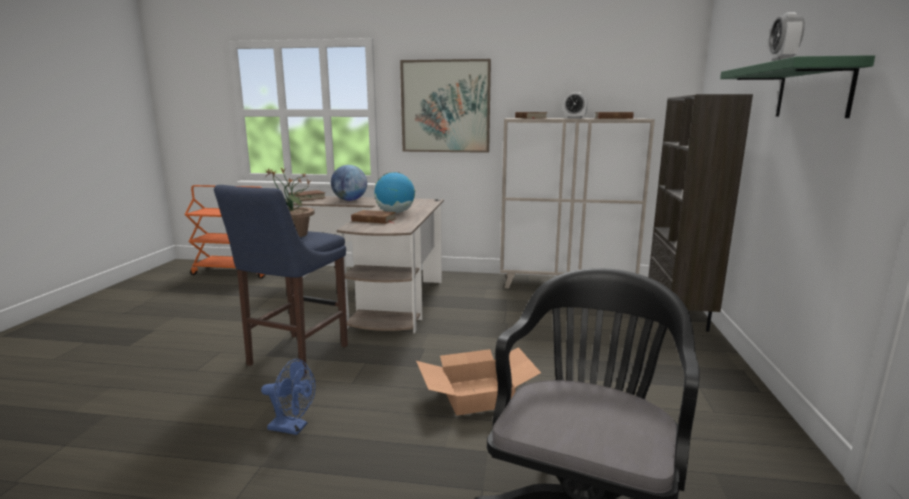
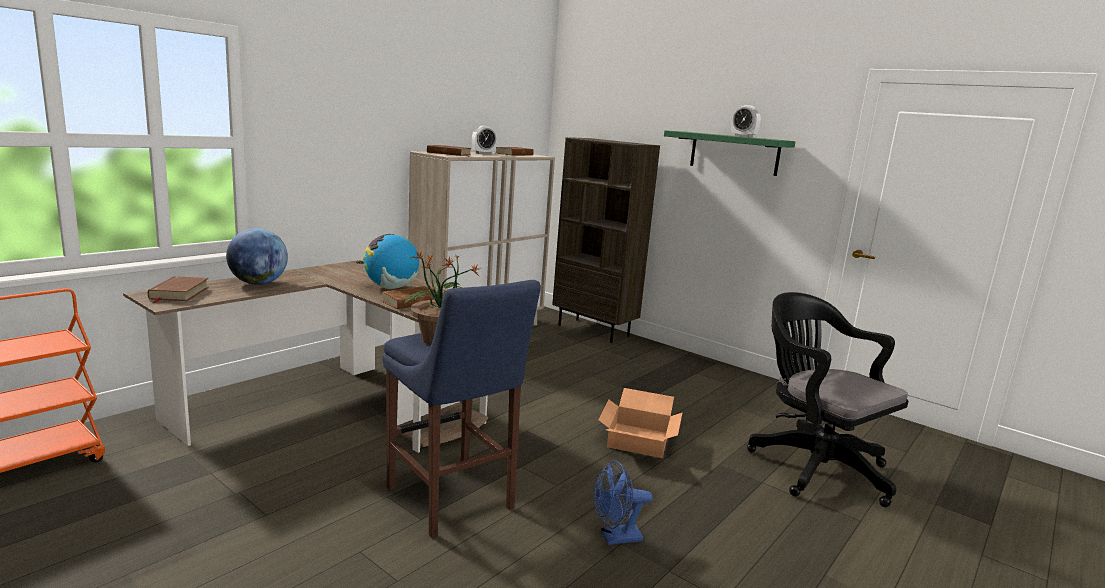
camera: 60 degrees left, 0 degrees up
(293, 428) = (615, 538): blue fan -> blue fan turned 150 degrees counterclockwise
(445, 106) = (341, 135): picture -> none

